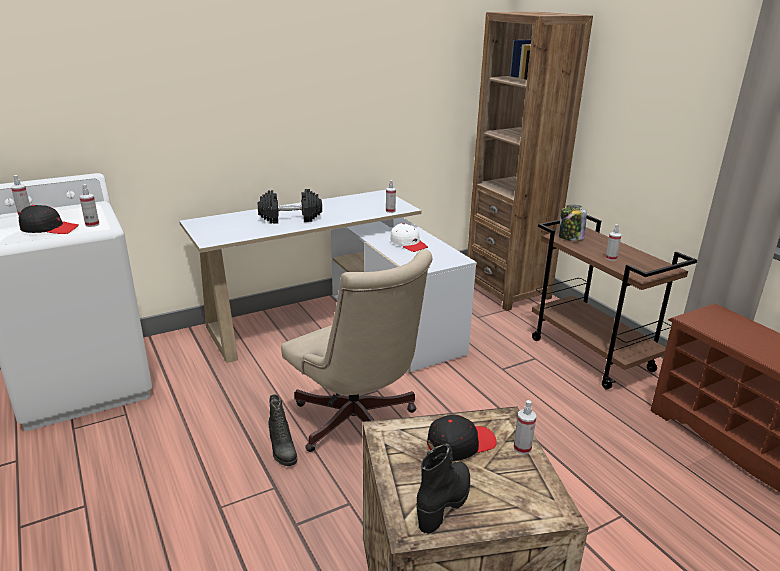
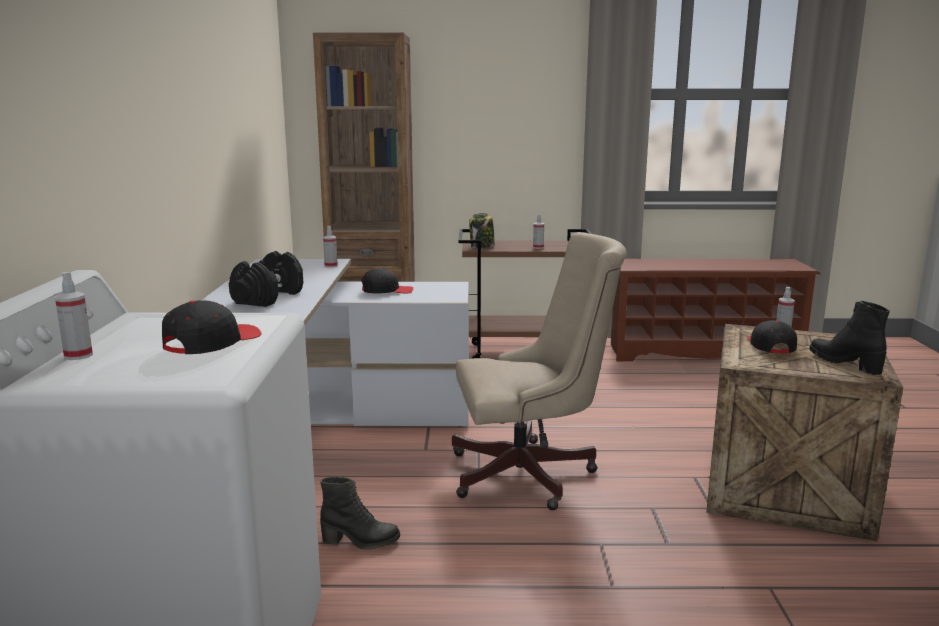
camera: 60 degrees left, 10 degrees down
(92, 224) = (245, 321): spray bottle -> none
(282, 450) = (537, 526): black boot -> black boot (360, 541)
(408, 244) = (387, 291): white cap -> black cap

